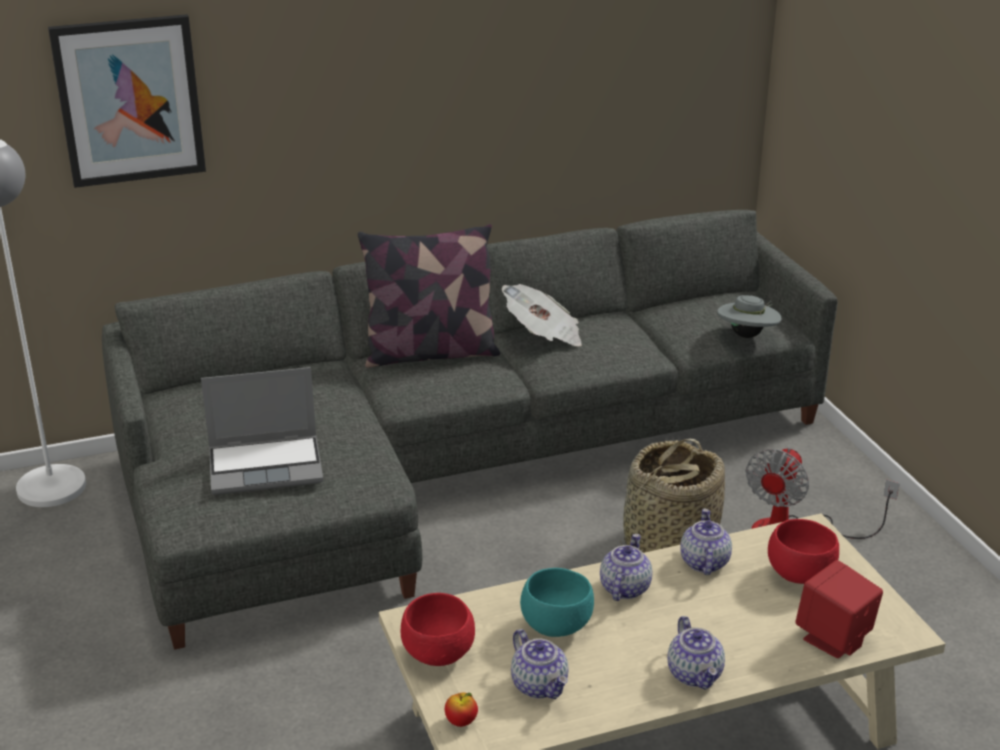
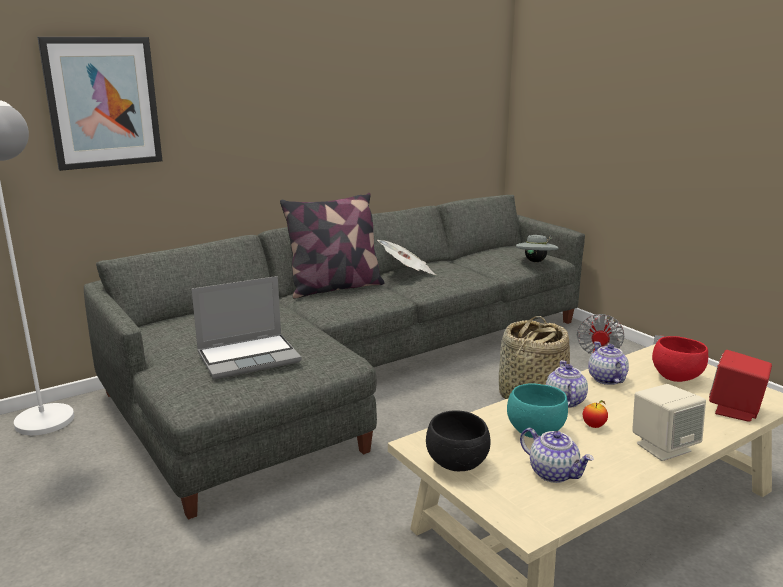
camera: 15 degrees left, 10 degrees down
(440, 655) = (458, 465): red bowl -> black bowl
(461, 722) = (510, 510): apple -> apple (594, 426)
(695, 674) = (663, 447): teapot -> beige speaker

